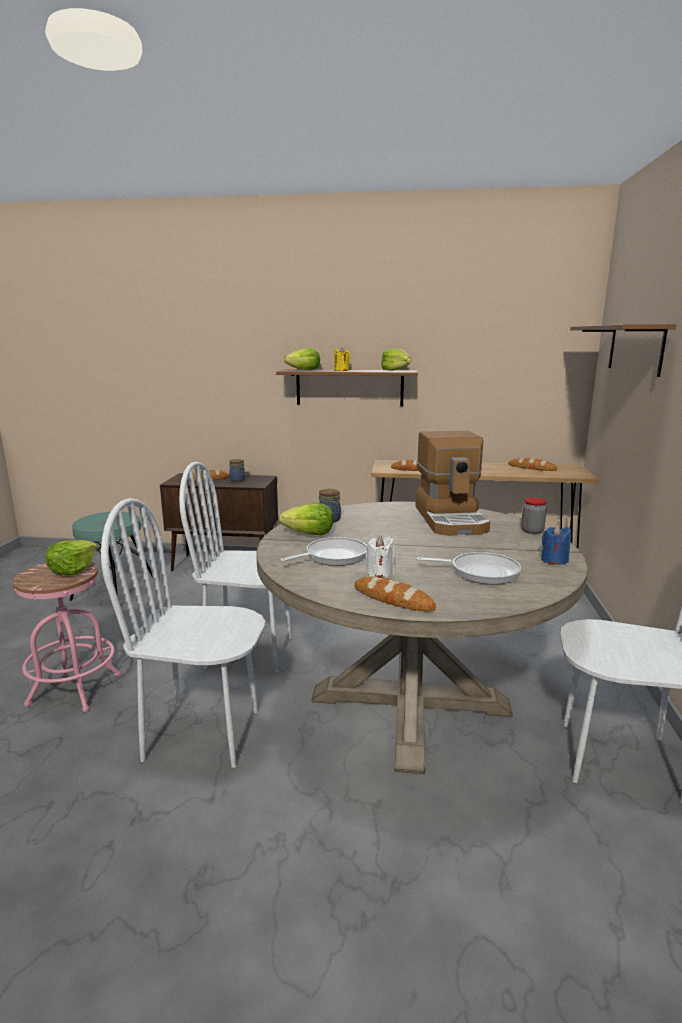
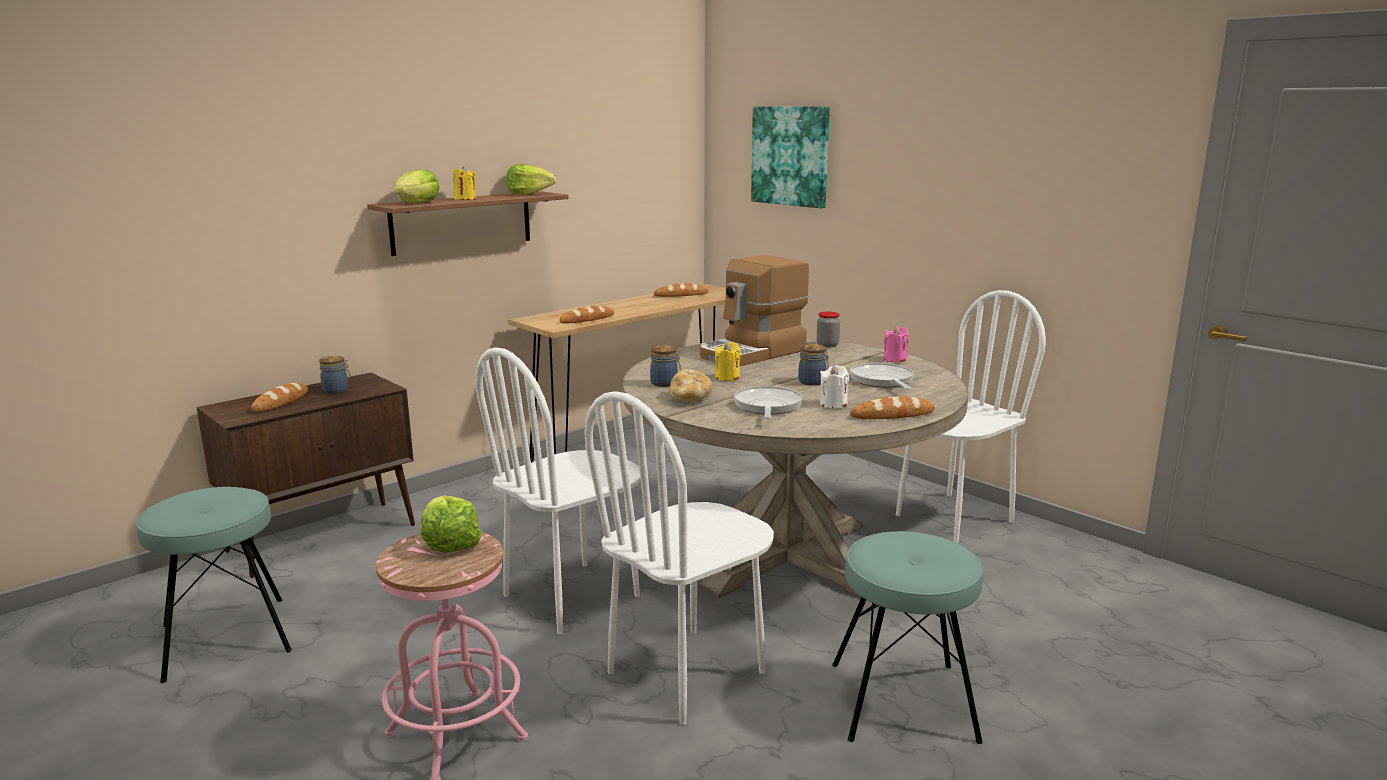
camera: 50 degrees left, 0 degrees up
(258, 863) = (902, 701): none -> turquoise stool
(309, 534) = (689, 399): lettuce -> bread
(377, 529) = (727, 377): none -> yellow candle
(422, 552) = (813, 382): none -> jar
(452, 519) = (752, 353): coffee machine -> coffee machine turned 105 degrees clockwise
(480, 572) = (882, 381): frying pan -> frying pan turned 60 degrees counterclockwise
(554, 560) = (895, 359): blue candle -> pink candle
(635, 348) = (791, 156): brown shelf -> picture

